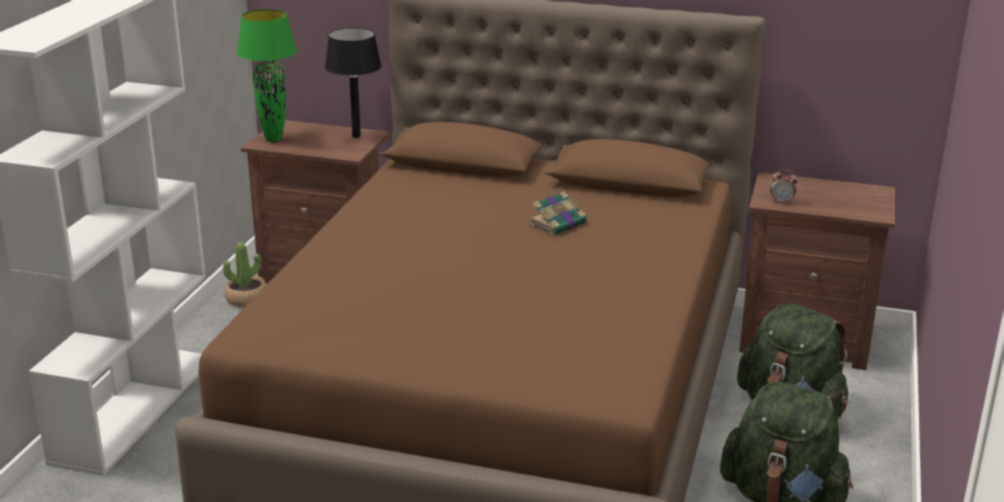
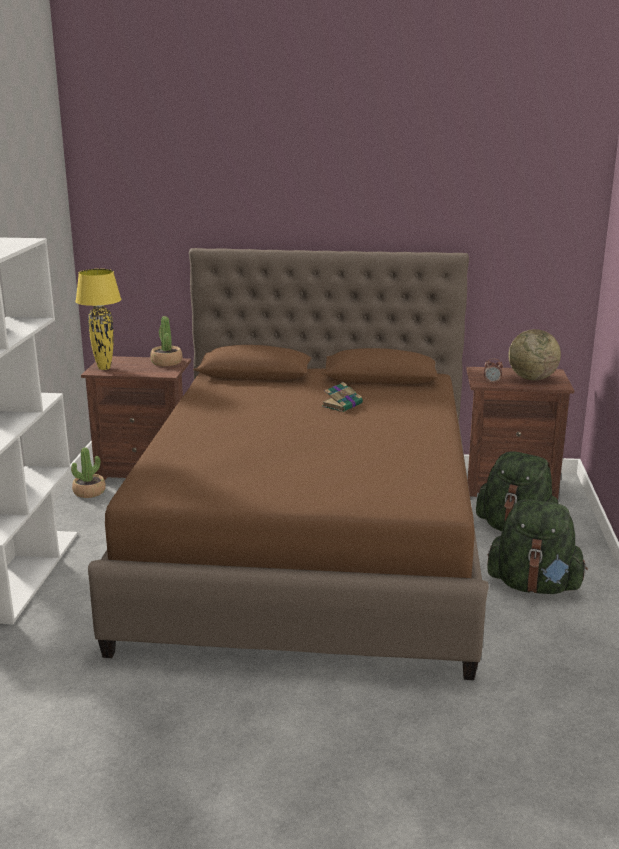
camera: 10 degrees left, 5 degrees down
(273, 139) = (104, 368): green table lamp -> yellow table lamp
(356, 136) = (166, 362): black table lamp -> potted plant
(842, 200) = (532, 378): none -> globe

